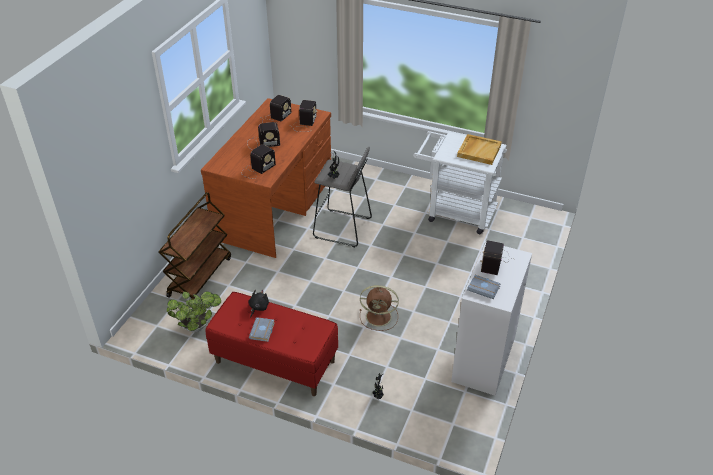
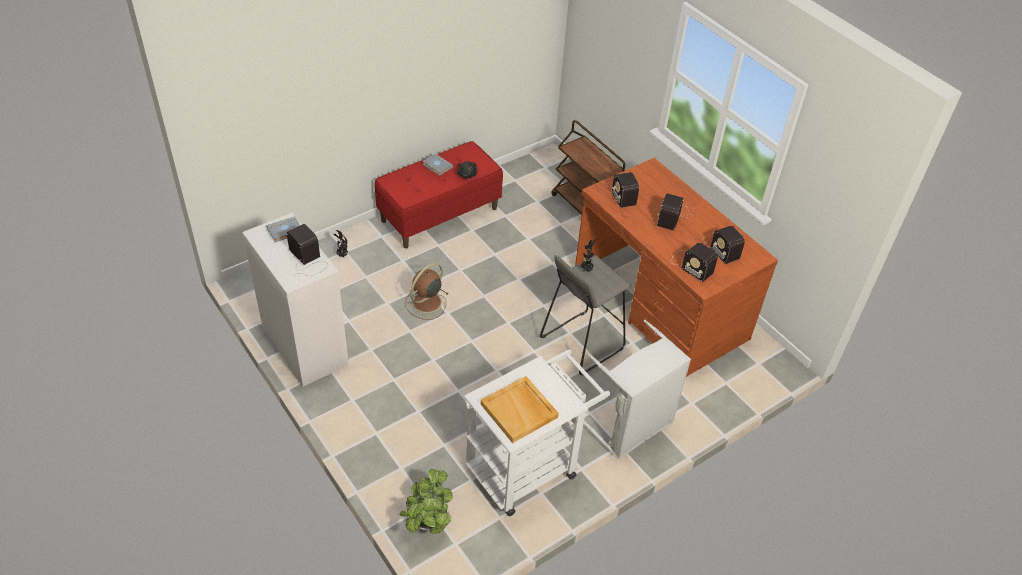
camera: 120 degrees right, 5 degrees up
(198, 326) = (523, 188): potted plant -> potted plant (428, 523)
(387, 186) = (631, 427): none -> grey laundry basket

